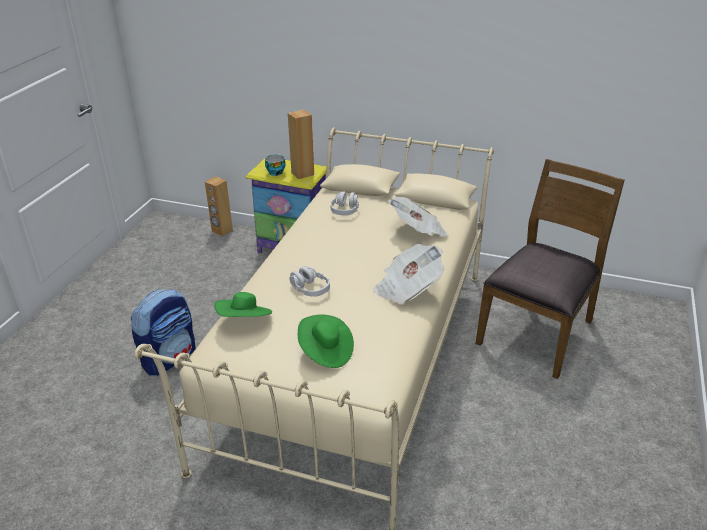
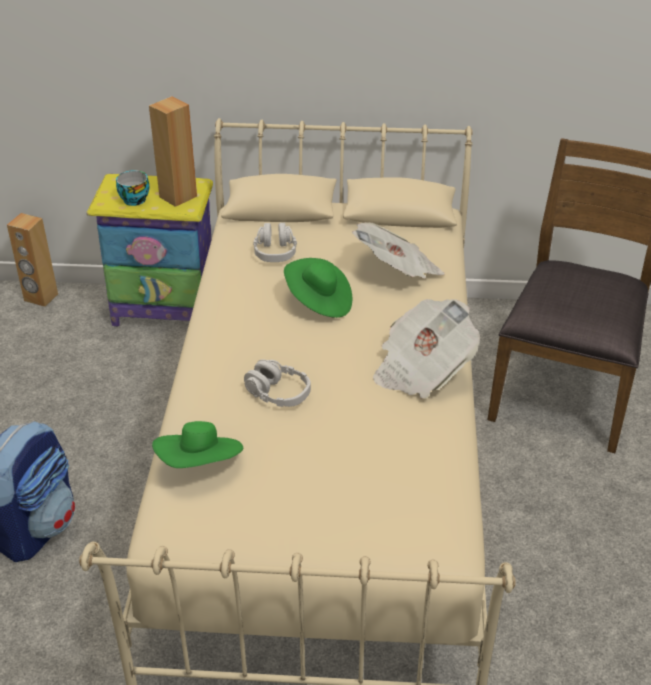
camera: 15 degrees left, 5 degrees up
(325, 352) = (345, 494): green hat -> green hat (319, 302)

